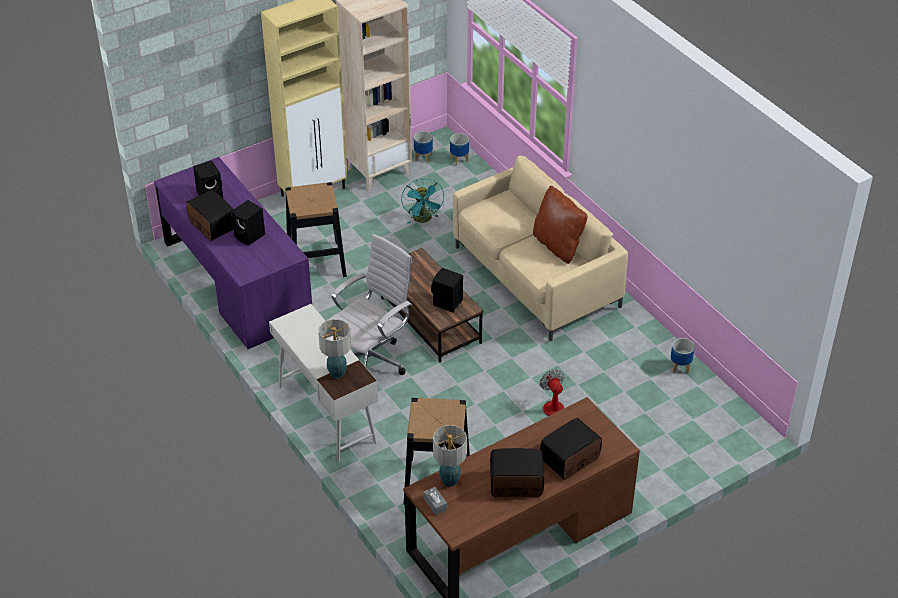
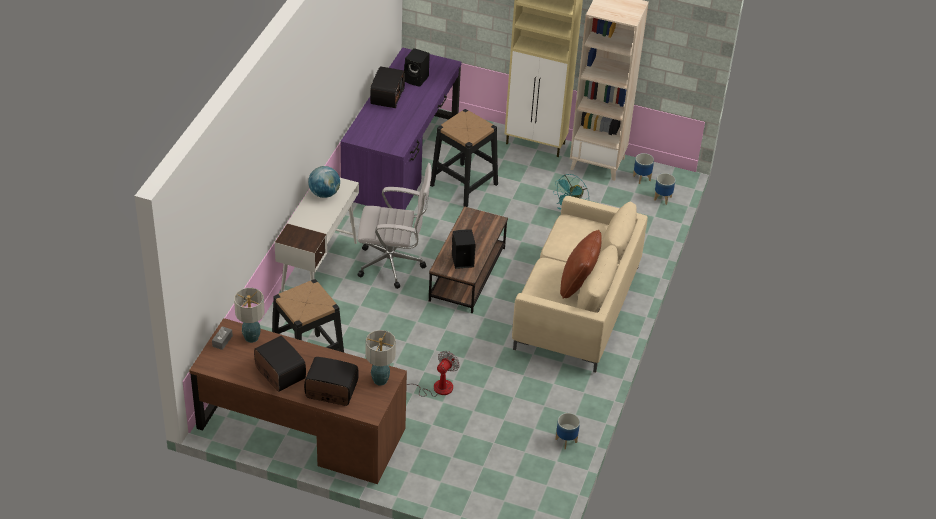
camera: 50 degrees right, 0 degrees up
(250, 236) = (395, 119): black speaker -> none
(302, 333) = (324, 193): none -> globe
(337, 373) = (303, 230): table lamp -> table lamp (380, 380)

